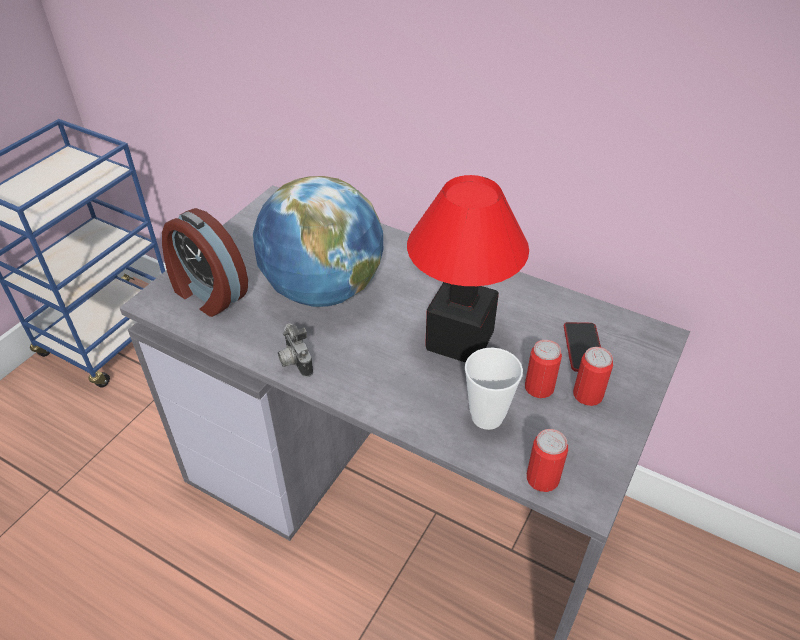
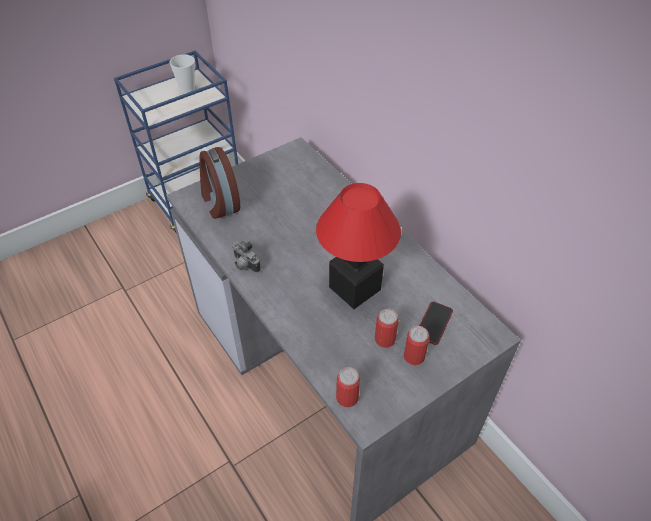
camera: 25 degrees right, 5 degrees up
(294, 362) = (244, 265): camera -> camera turned 45 degrees counterclockwise
(323, 291) = (289, 224): globe -> none
(487, 417) = (338, 345): cup -> cup (187, 90)

